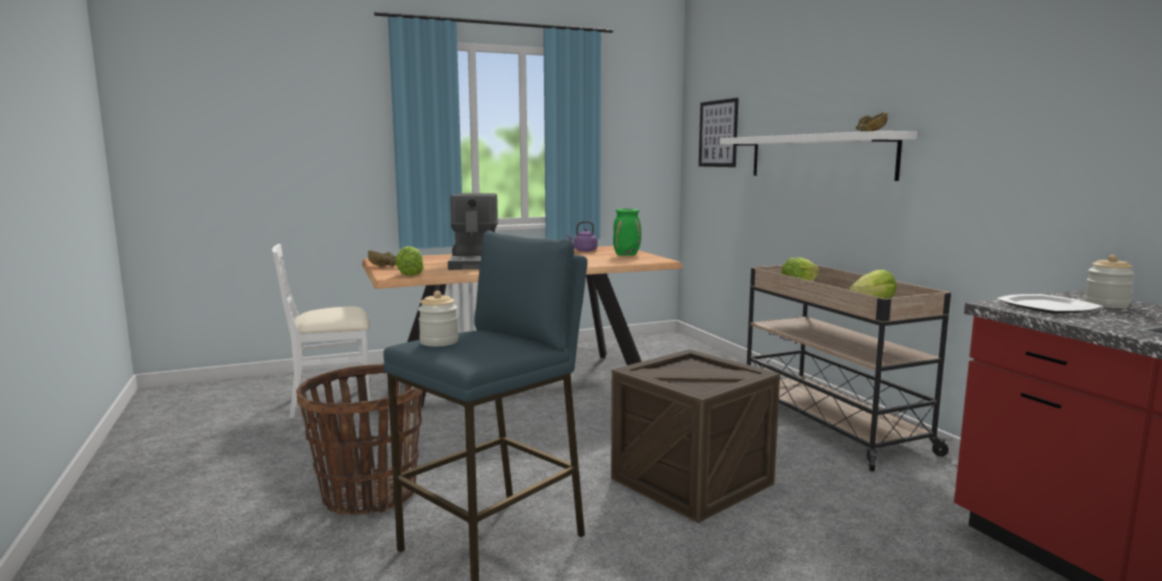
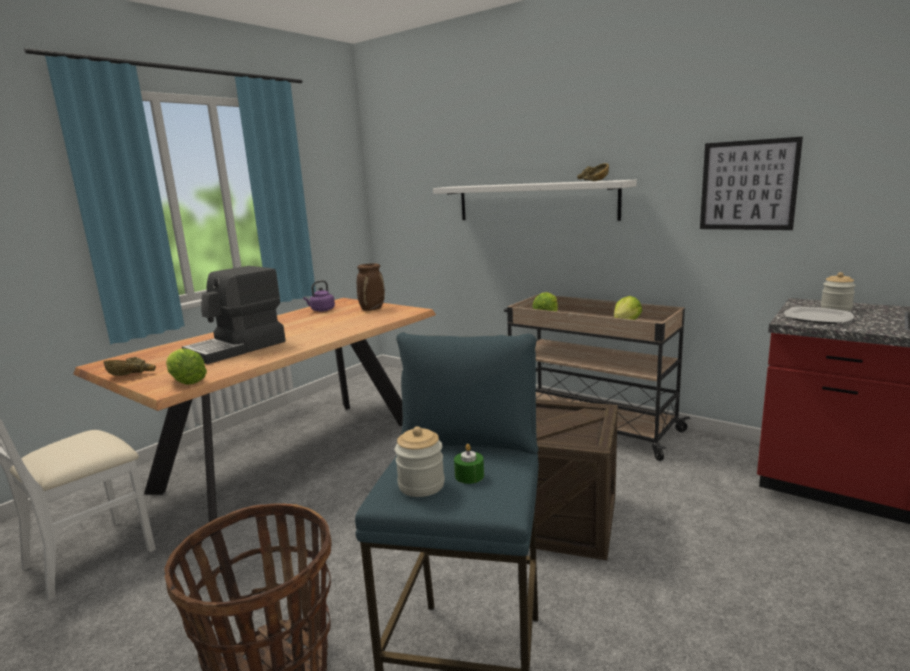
camera: 30 degrees left, 5 degrees up
(476, 263) = (237, 348): coffee machine -> coffee machine turned 75 degrees clockwise
(477, 344) = (469, 476): none -> green candle
(627, 255) = (372, 309): green vase -> brown vase
(718, 133) = (414, 182): picture -> picture (748, 185)

